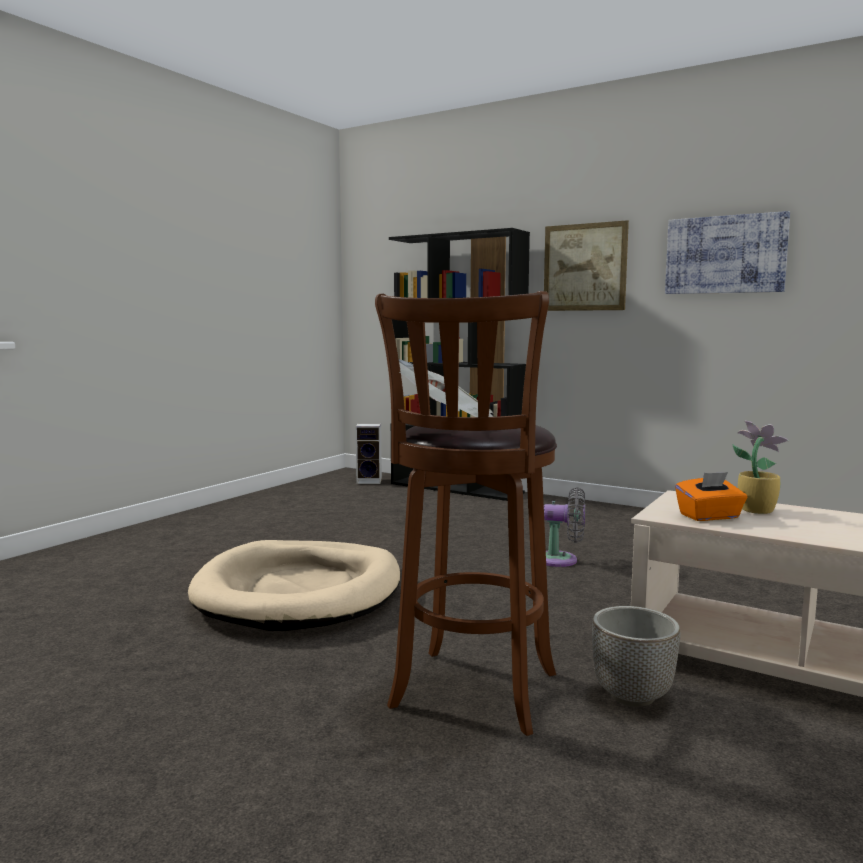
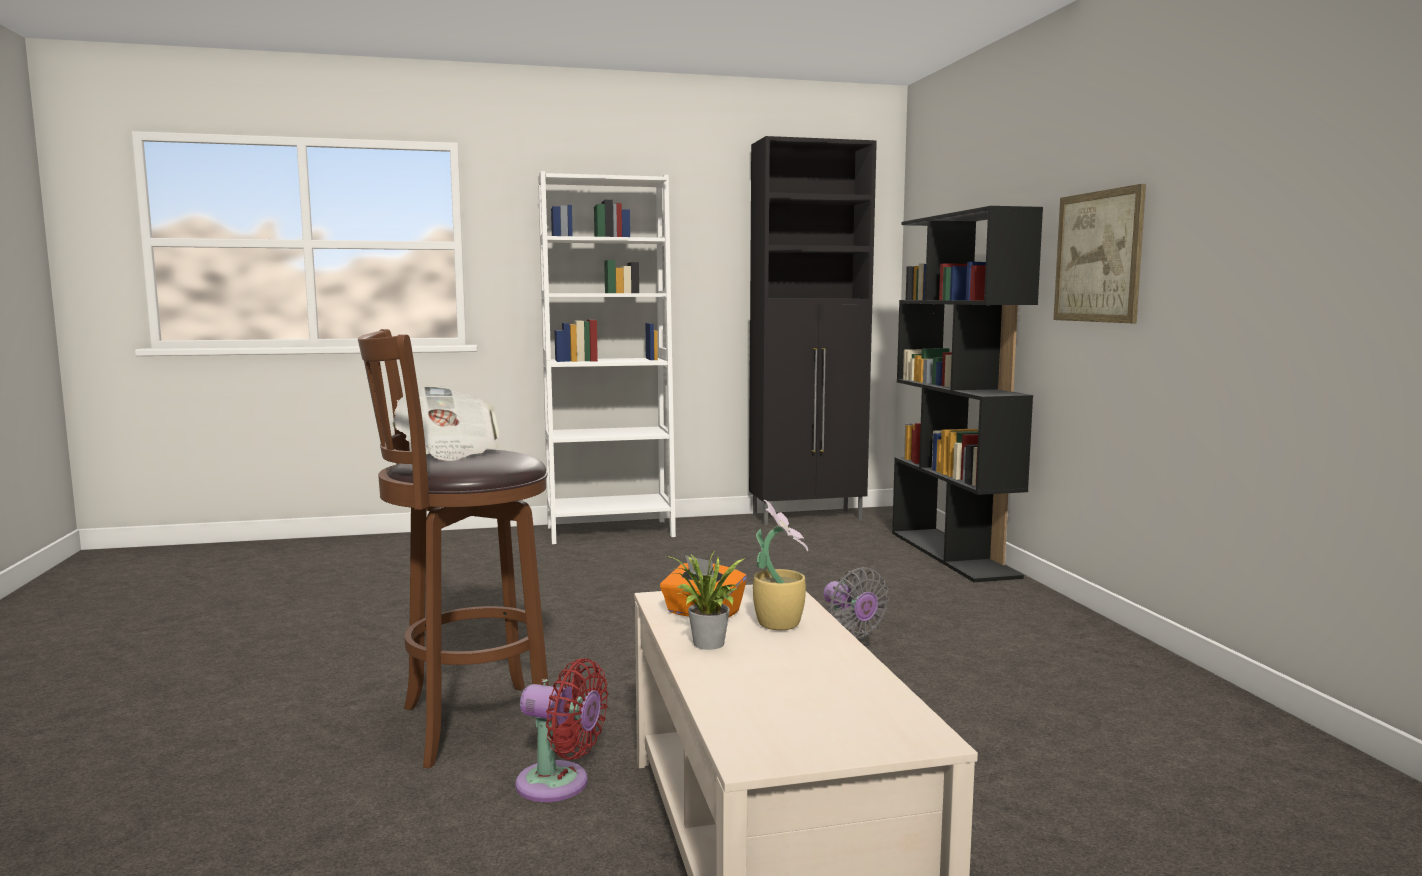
camera: 45 degrees right, 0 degrees up
(175, 527) = (610, 531): none -> white bookcase
(300, 592) = (561, 608): beige dog bed -> none
(310, 485) = (808, 517): none -> black cabinet
(370, 481) = (878, 526): speaker -> none
(631, 695) = (559, 784): planter -> red fan
(725, 254) = (1256, 235): picture -> none
(781, 529) = (707, 645): none -> potted plant

